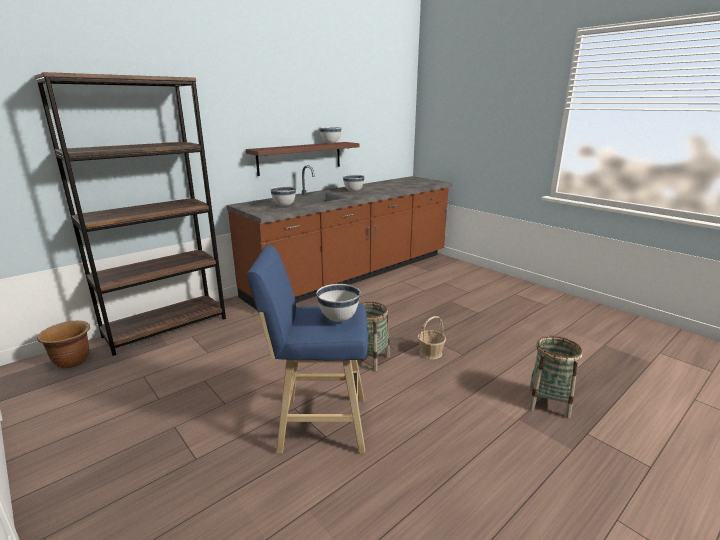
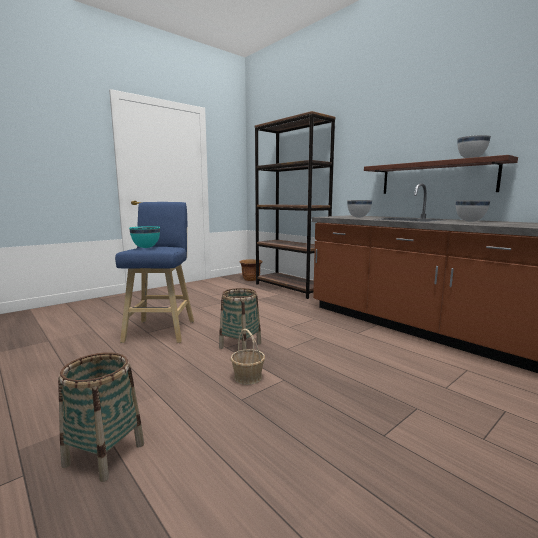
camera: 90 degrees right, 10 degrees down
(339, 319) = (146, 248): white bowl -> turquoise bowl

